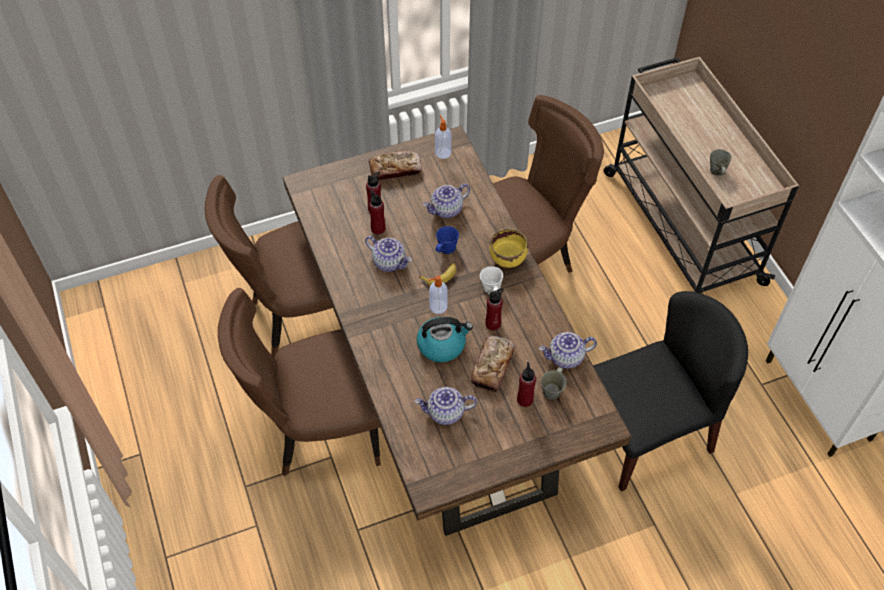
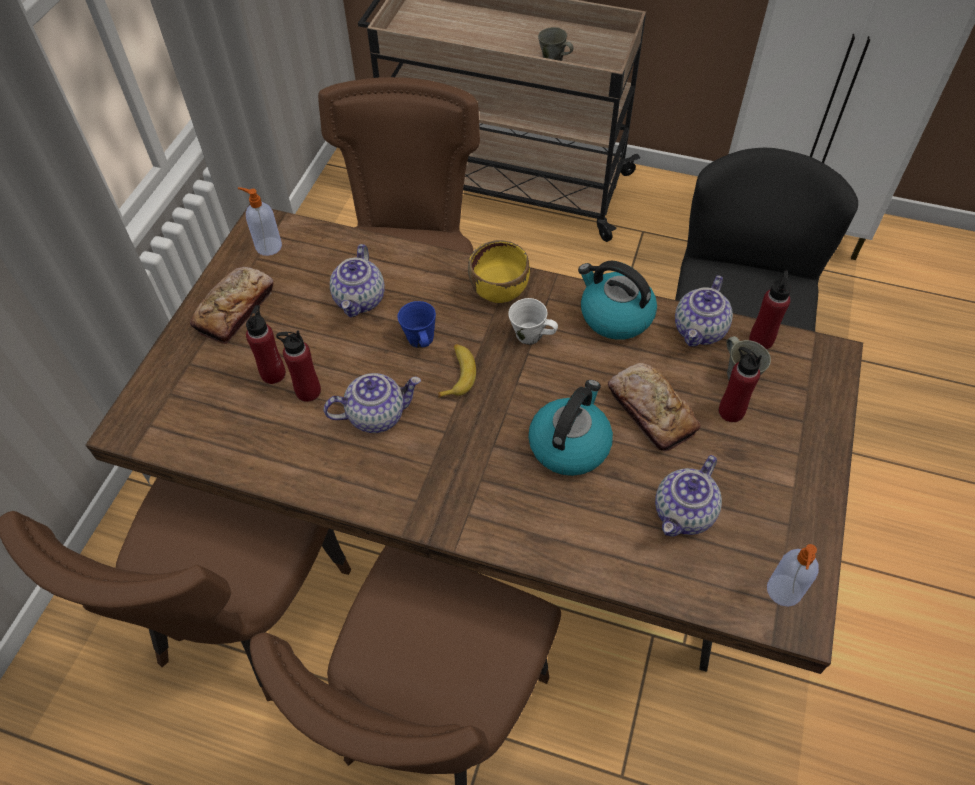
camera: 50 degrees left, 0 degrees up
(437, 307) = (503, 409): soap dispenser -> soap dispenser (783, 591)
(493, 324) = (585, 368): red bottle -> red bottle (761, 340)
(539, 316) = (614, 316): none -> kettle

